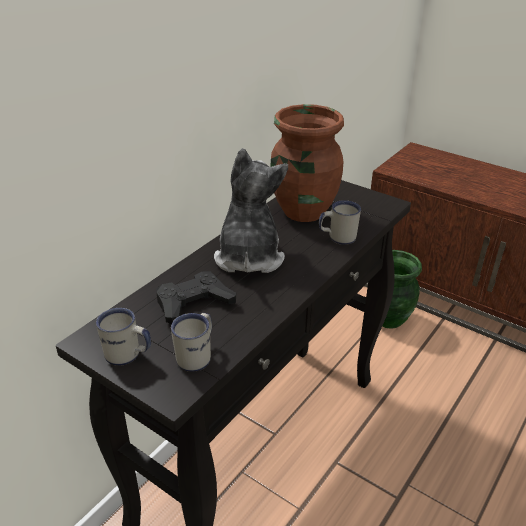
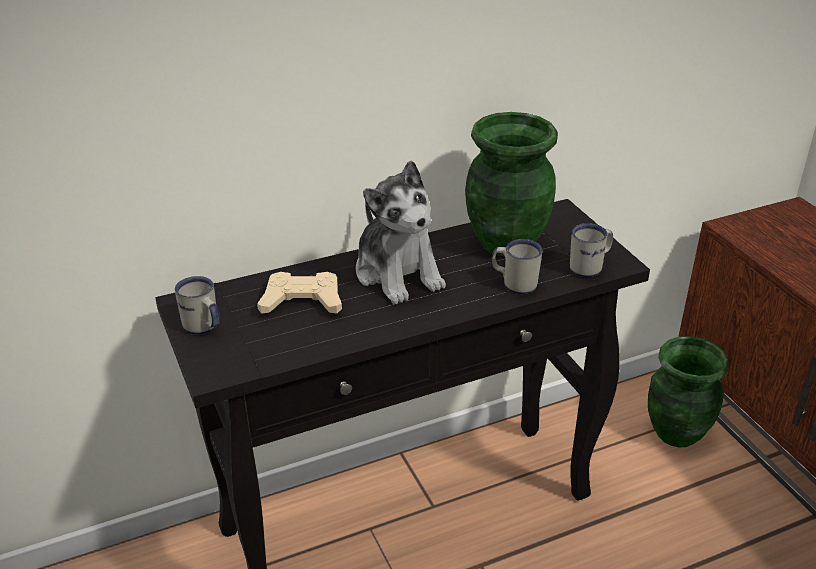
camera: 30 degrees right, 0 degrees up
(193, 303) = (302, 301): black game controller -> beige game controller
(197, 355) = (261, 350): white mug -> white mug (590, 267)
(249, 257) = (398, 273): plush toy -> plush toy turned 120 degrees clockwise
(303, 211) = (506, 242): brown vase -> green vase

